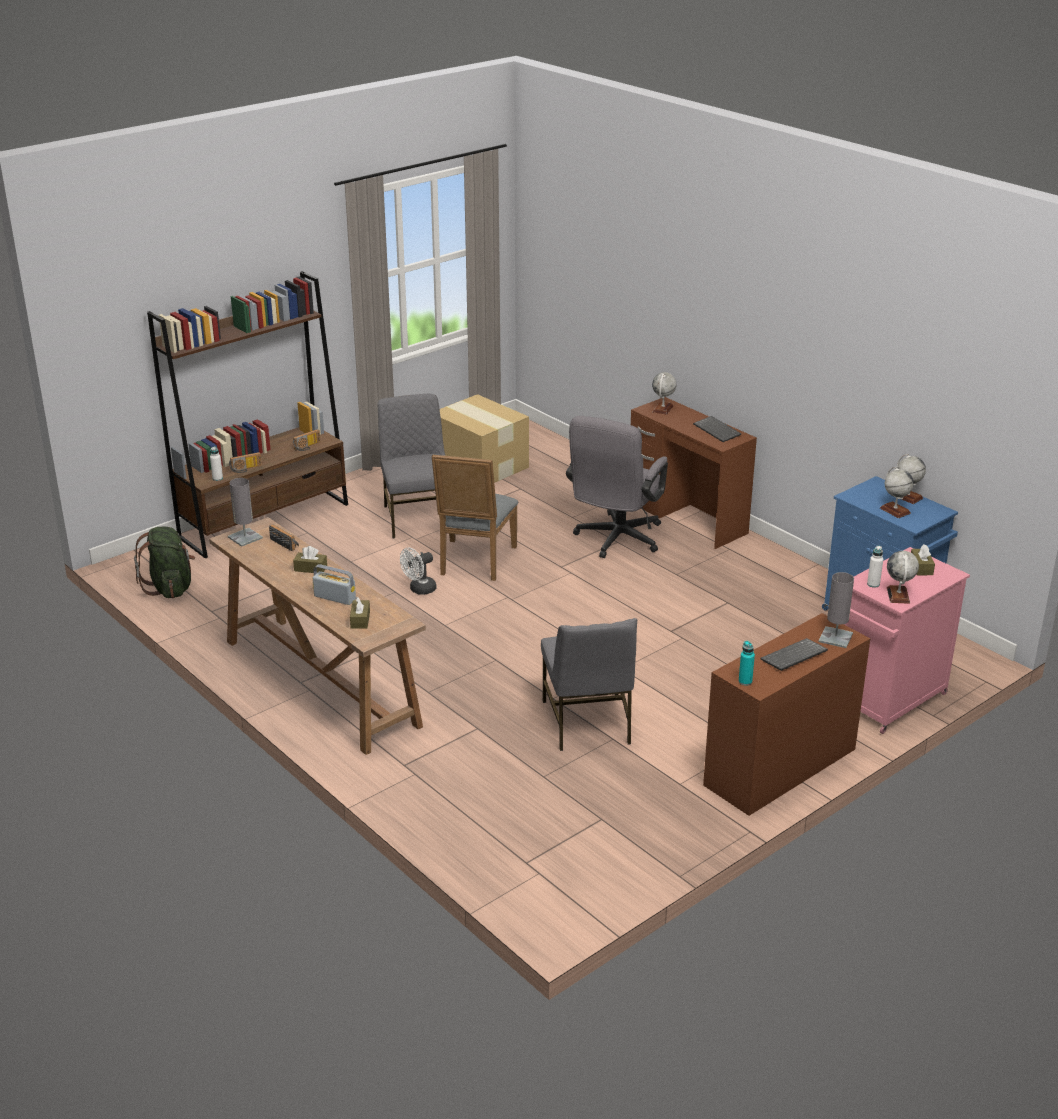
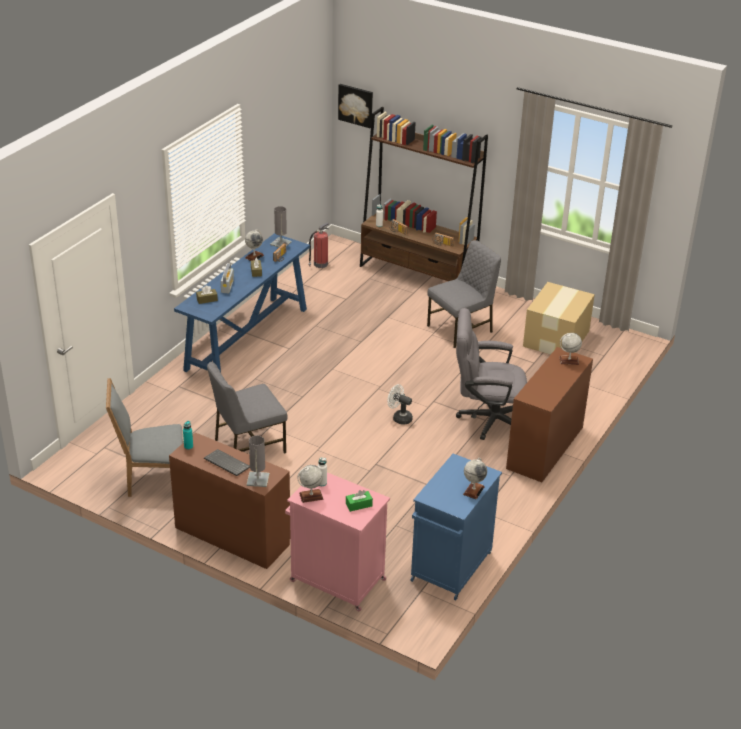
camera: 70 degrees right, 5 degrees up
(99, 334) = (356, 105): none -> picture
(170, 588) = (320, 264): green backpack -> fire extinguisher
(320, 682) = (247, 338): brown console table -> blue console table
(419, 590) = (368, 350): white fan -> white fan (399, 418)
(474, 562) = (416, 364): grey chair -> grey chair (153, 480)
(718, 430) = (549, 391): keyboard -> none
(895, 510) = (445, 485): globe -> globe (254, 256)
(921, 567) = (359, 505): brown tissue box -> green tissue box

